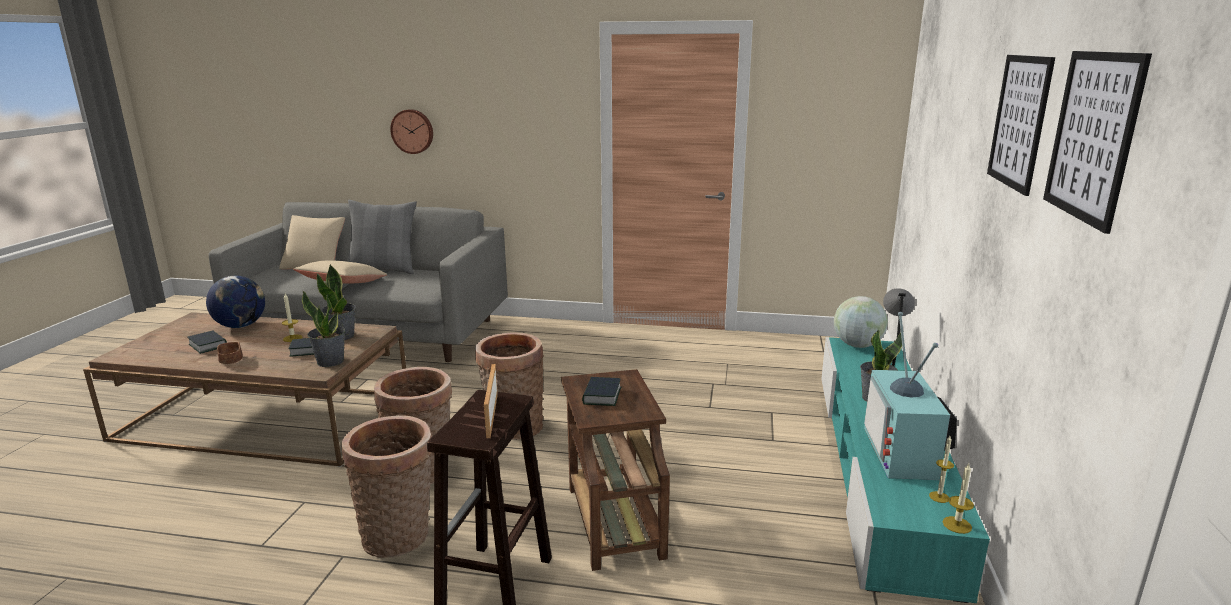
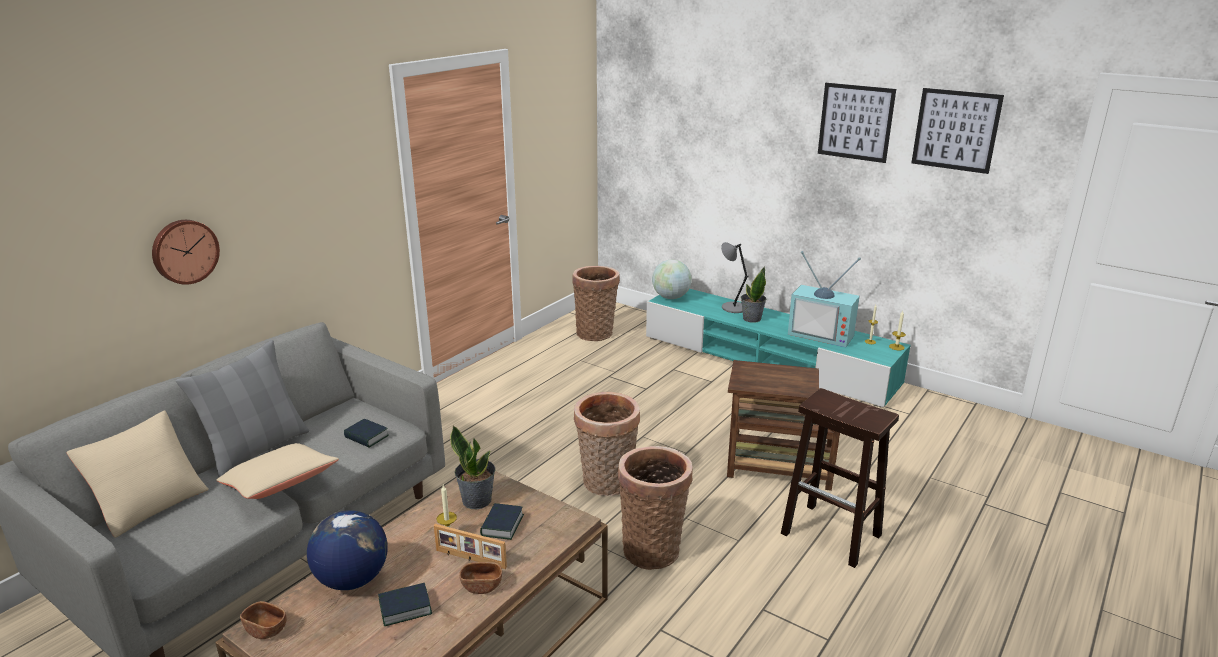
camera: 65 degrees left, 5 degrees up
(192, 319) = (266, 629): none -> brown bowl
(330, 361) = (549, 512): potted plant -> none
(400, 537) = (750, 573): basket -> basket (596, 332)
(490, 415) = (847, 406): picture frame -> picture frame (470, 559)
(602, 396) = (772, 381): book -> book (366, 437)

